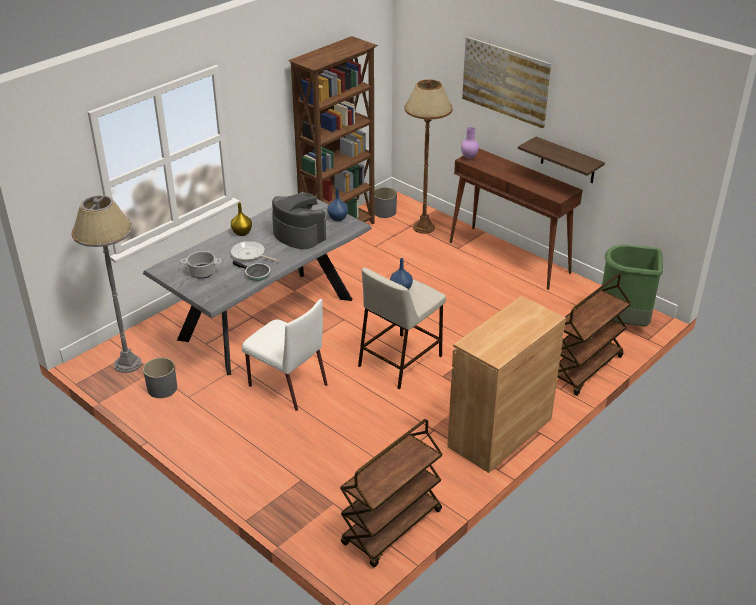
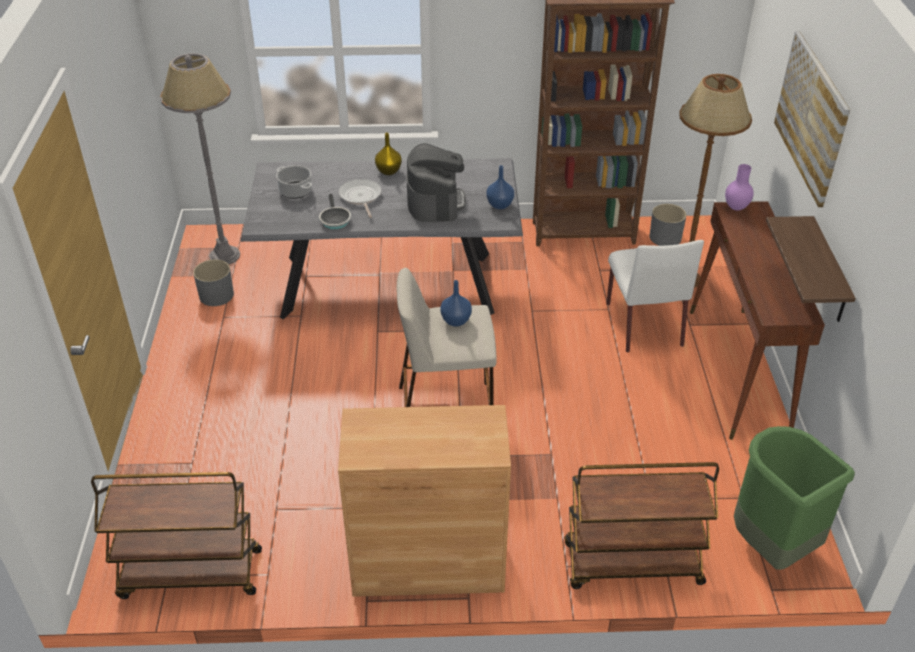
camera: 45 degrees right, 5 degrees up
(286, 385) = (312, 361): white chair -> white chair (643, 323)

